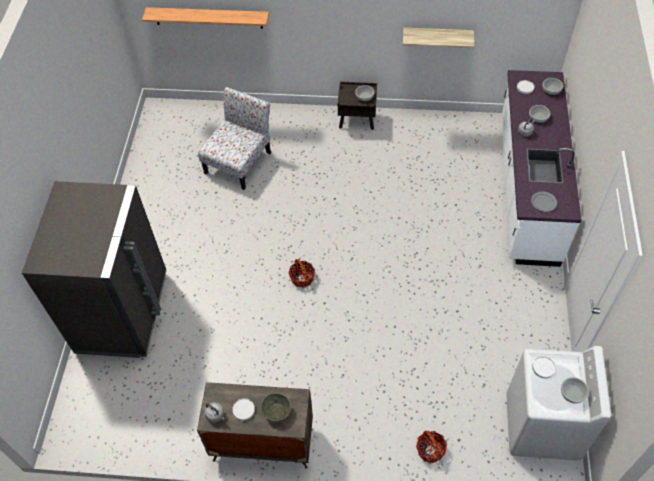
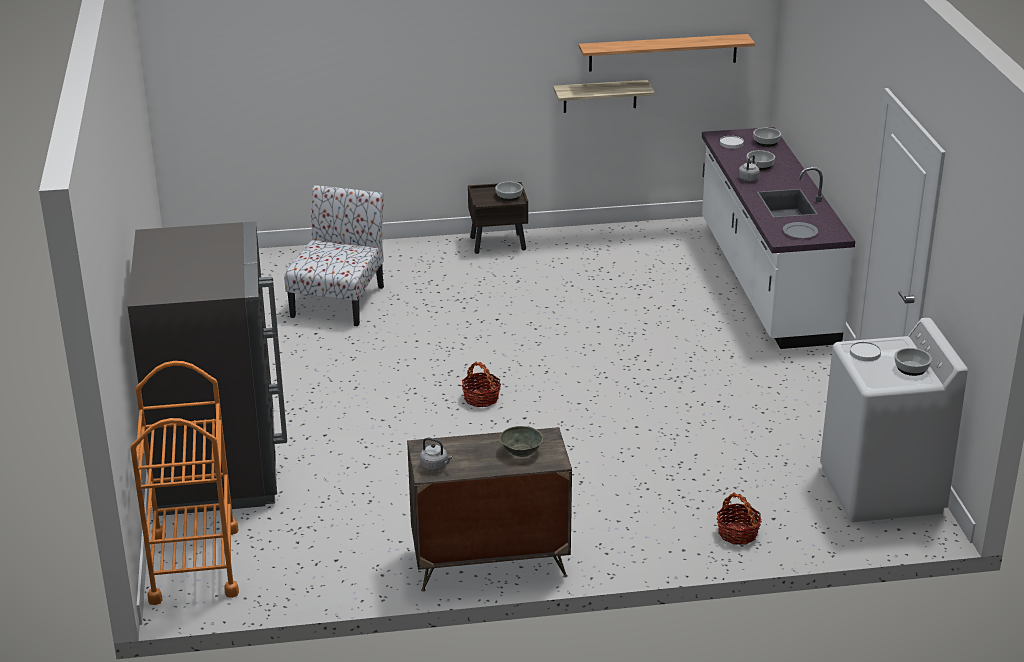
camera: 15 degrees left, 25 degrees down
(84, 404) = (194, 565): none -> orange cart
(208, 17) = (278, 98): shelf -> shelf (663, 52)
(243, 410) = (473, 456): white plate -> none

